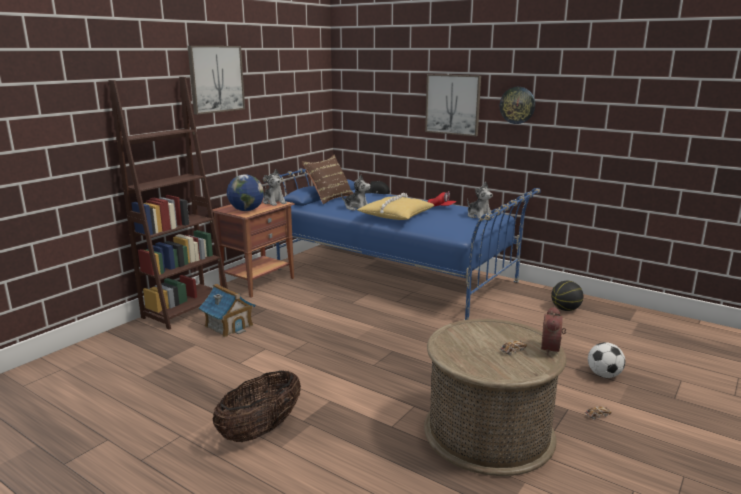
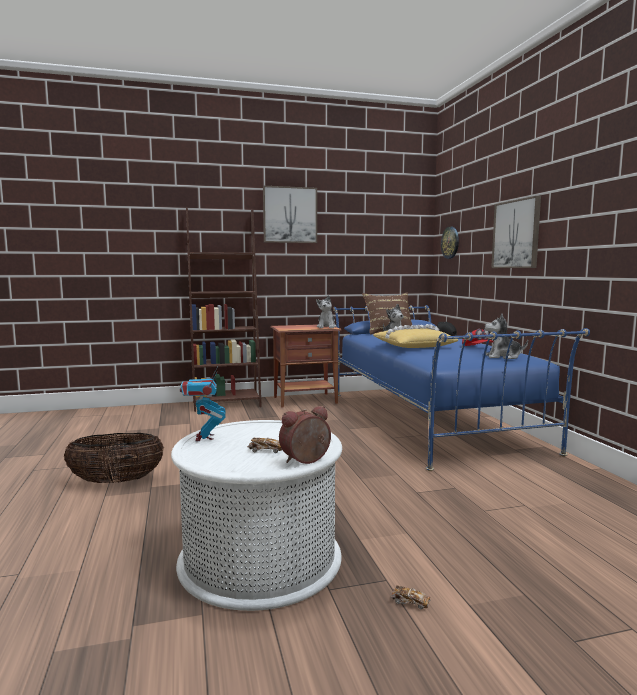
camera: 40 degrees right, 10 degrees down
(229, 326) = (231, 419): toy house -> none
(246, 210) = (292, 328): globe -> none
(454, 356) = (204, 437): none -> toy robot
(479, 216) = (503, 357): plush toy -> plush toy turned 90 degrees clockwise
(488, 432) = (260, 558): brown coffee table -> white coffee table
(517, 105) = (574, 224): wall clock -> wall clock (450, 242)
(565, 309) = (584, 495): basketball -> none
(604, 375) = (506, 571): football -> none

